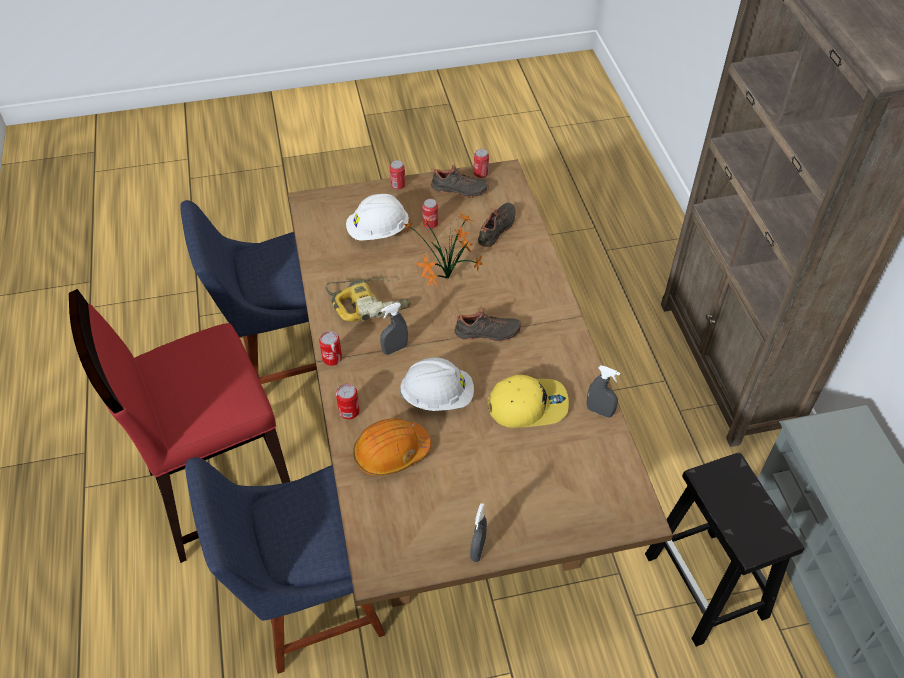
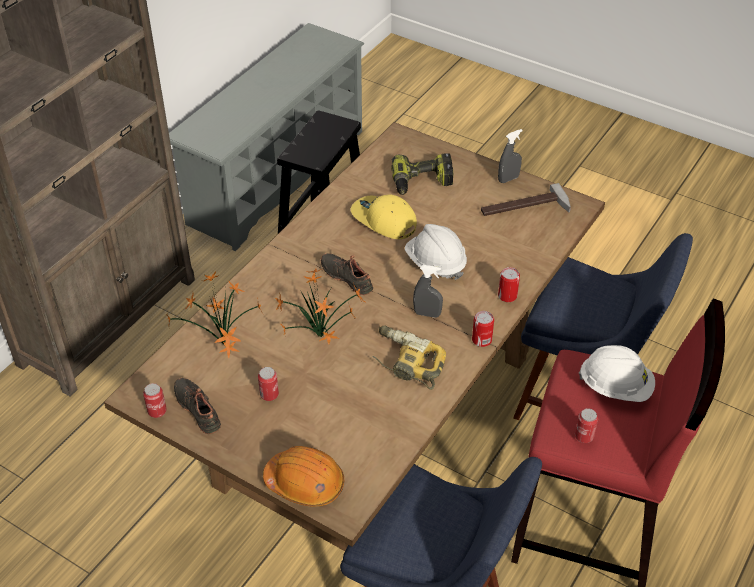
camera: 135 degrees left, 5 degrees down
(378, 232) = (321, 422): white hard hat -> white hard hat (615, 387)
(391, 453) = (505, 254): orange hard hat -> orange hard hat (305, 483)
(398, 185) = (242, 459): can -> can (584, 436)
(425, 522) = (525, 208): none -> hammer
(498, 229) = (224, 347): black shoe -> potted plant
(549, 474) = (422, 182): none -> power drill
(599, 411) = (345, 189): grey spray bottle -> none

